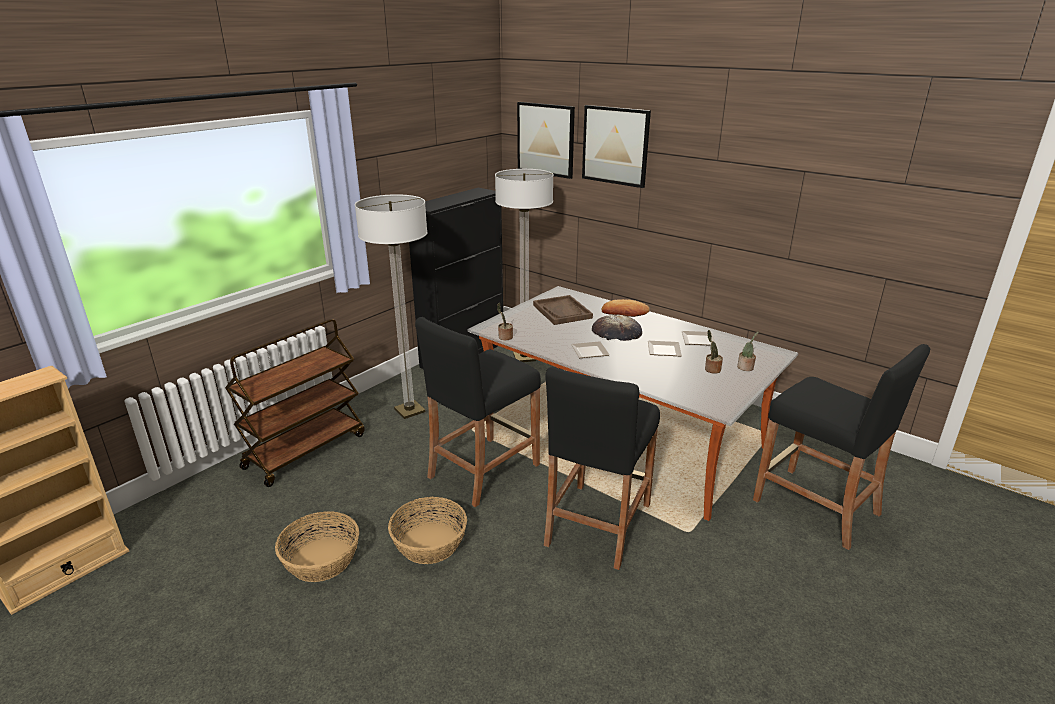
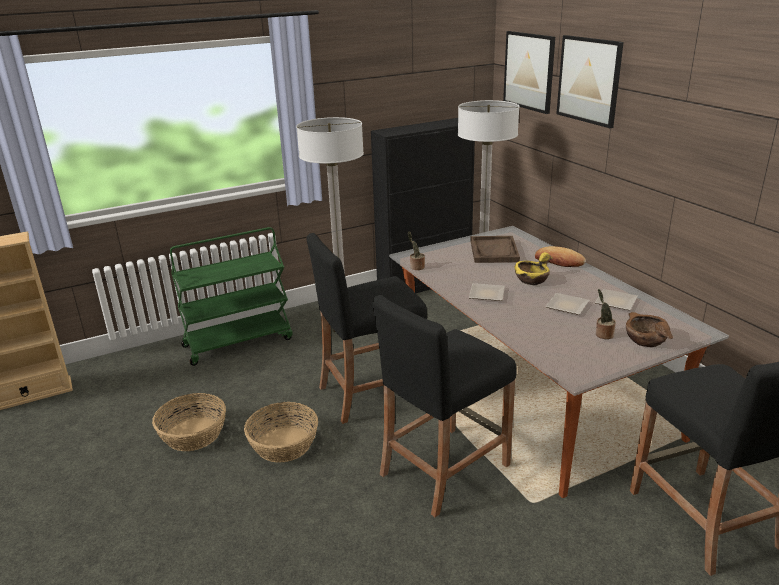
camera: 25 degrees right, 0 degrees up
(305, 450) = (238, 342): brown cart -> green cart
(616, 333) = (531, 280): bread -> yellow bowl
(746, 368) = (645, 340): potted plant -> brown bowl

